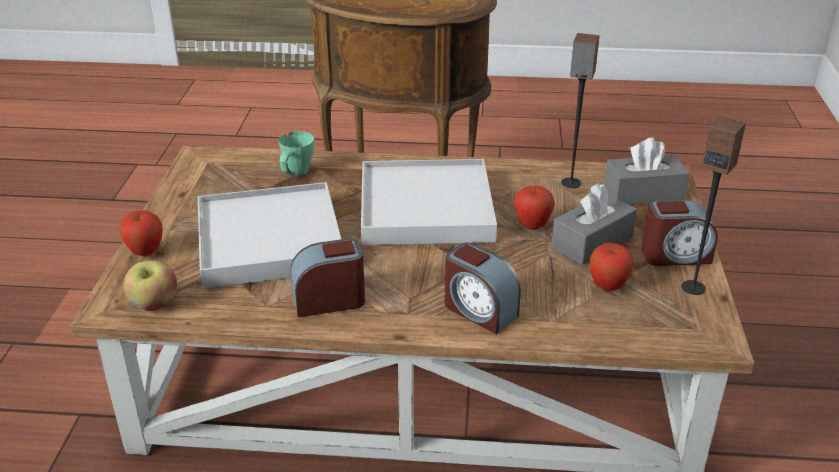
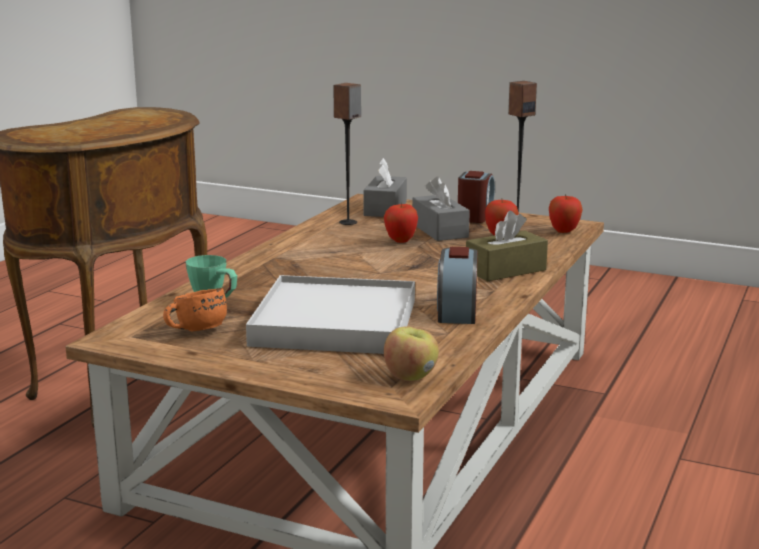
camera: 70 degrees left, 15 degrees down
(145, 252) = (304, 375): apple -> apple (564, 231)
(226, 183) = (194, 331): none -> orange mug
(425, 208) = (337, 266): white tray -> none
(479, 310) = (505, 270): alarm clock -> brown tissue box

